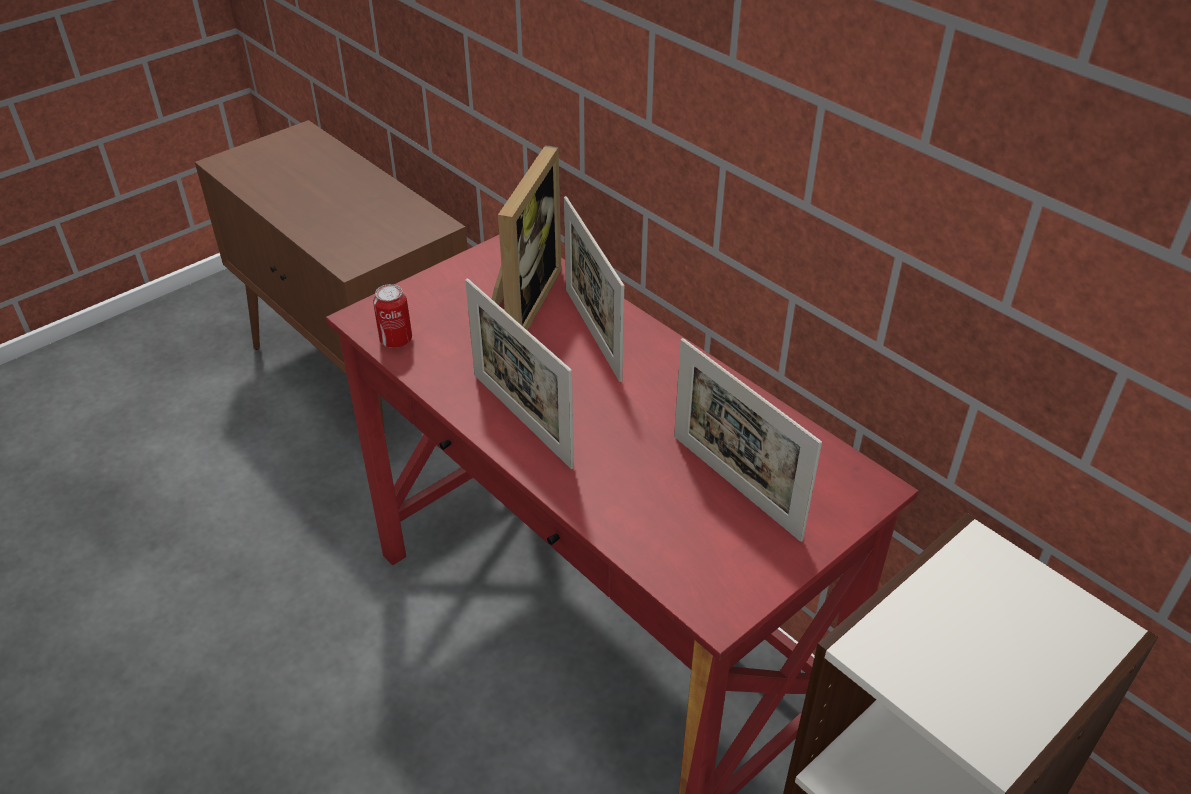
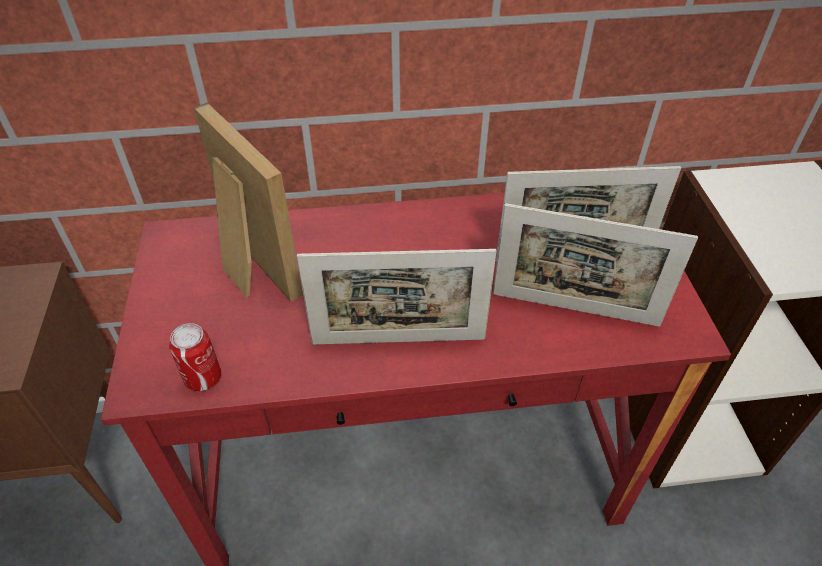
camera: 55 degrees left, 5 degrees up
(592, 333) = (336, 245): picture frame -> picture frame (574, 309)

